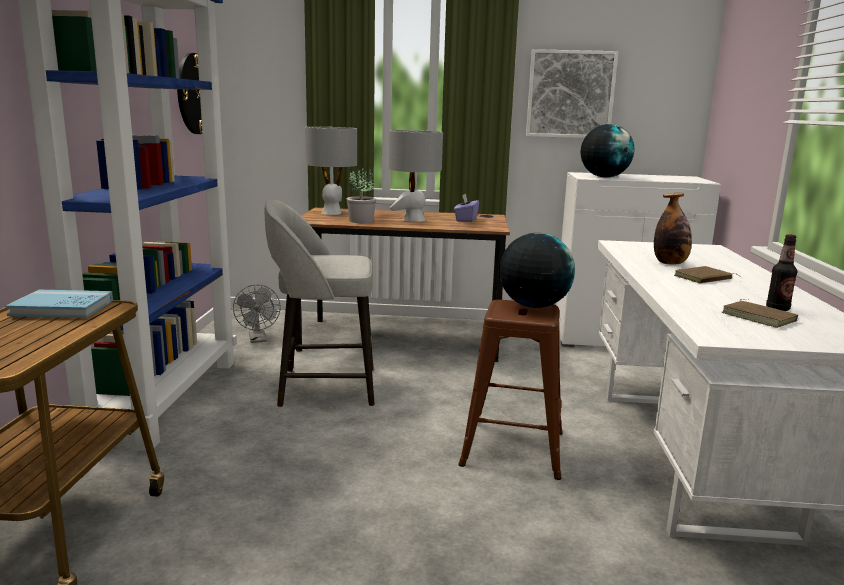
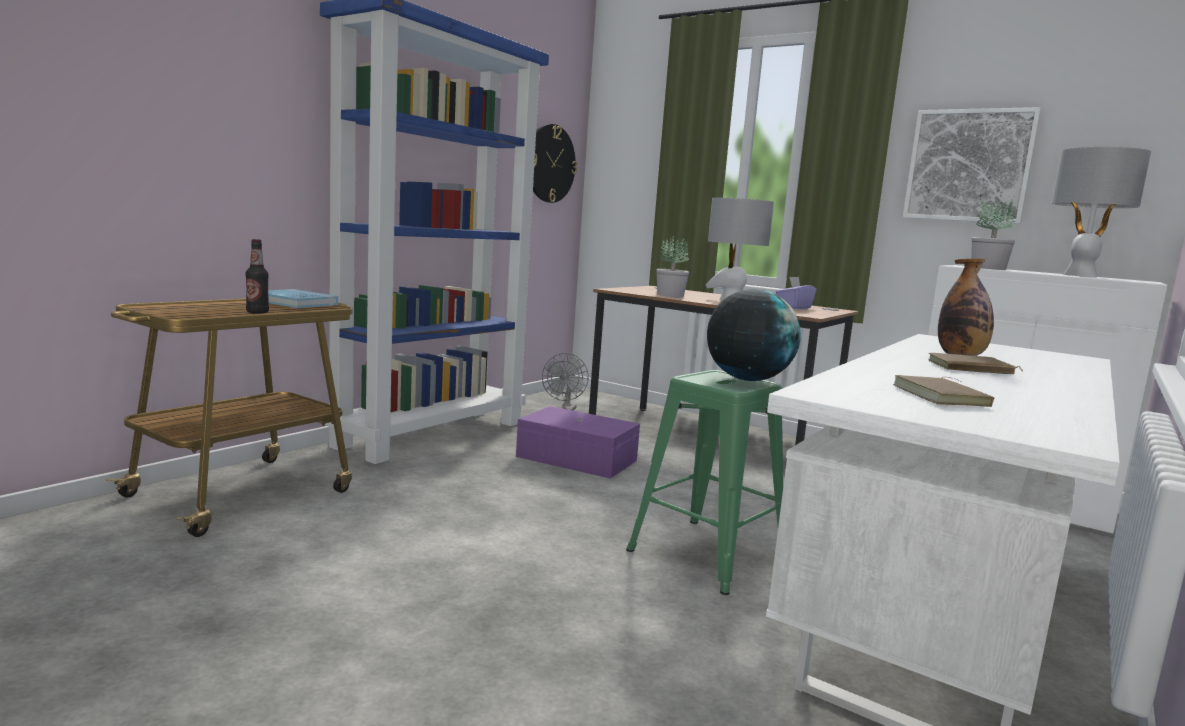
camera: 30 degrees right, 5 degrees down
(324, 387) = (576, 458): grey stool -> purple storage box
(332, 213) = (656, 289): grey table lamp -> grey table lamp (1080, 276)
(511, 447) = (707, 552): brown stool -> green stool
(604, 177) = (988, 268): globe -> potted plant
(777, 309) = (1000, 398): bottle -> bottle (257, 312)

